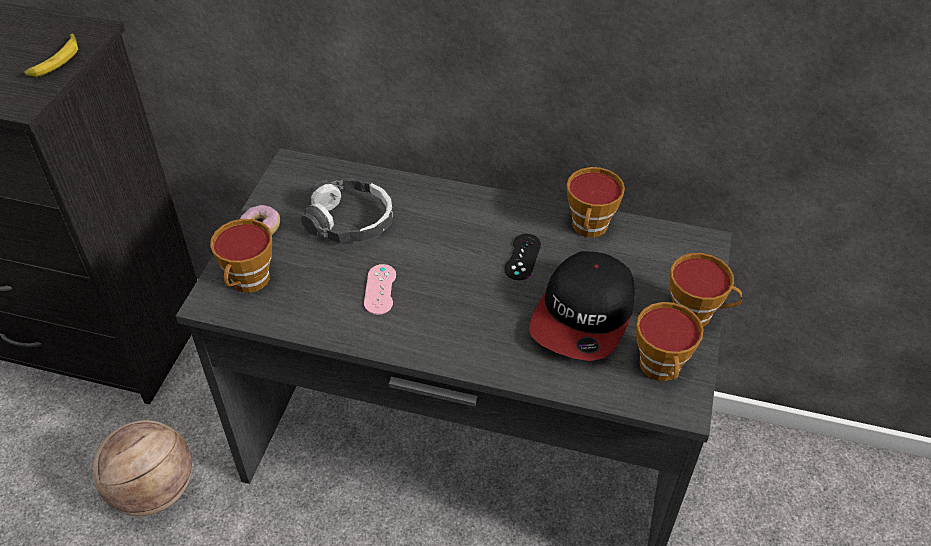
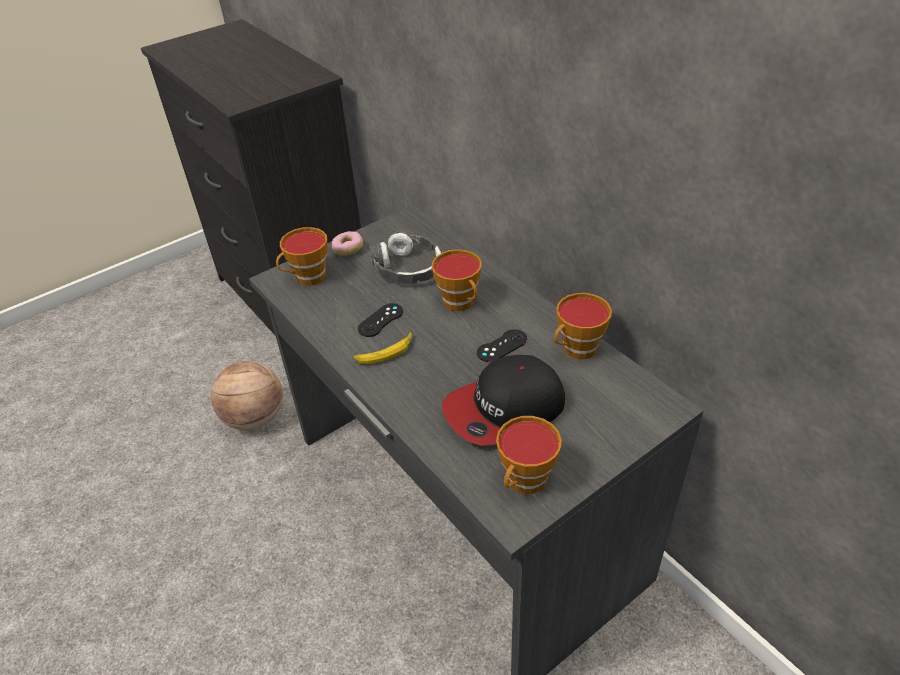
camera: 40 degrees right, 5 degrees down
(55, 61) = (281, 87): banana -> banana (385, 353)
(380, 289) = (380, 320): pink game controller -> black game controller
(696, 314) = (600, 457): cup -> cup (461, 303)

